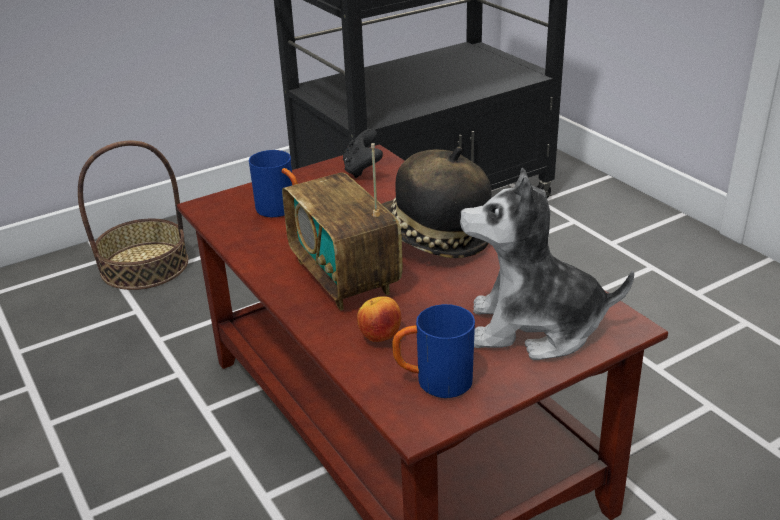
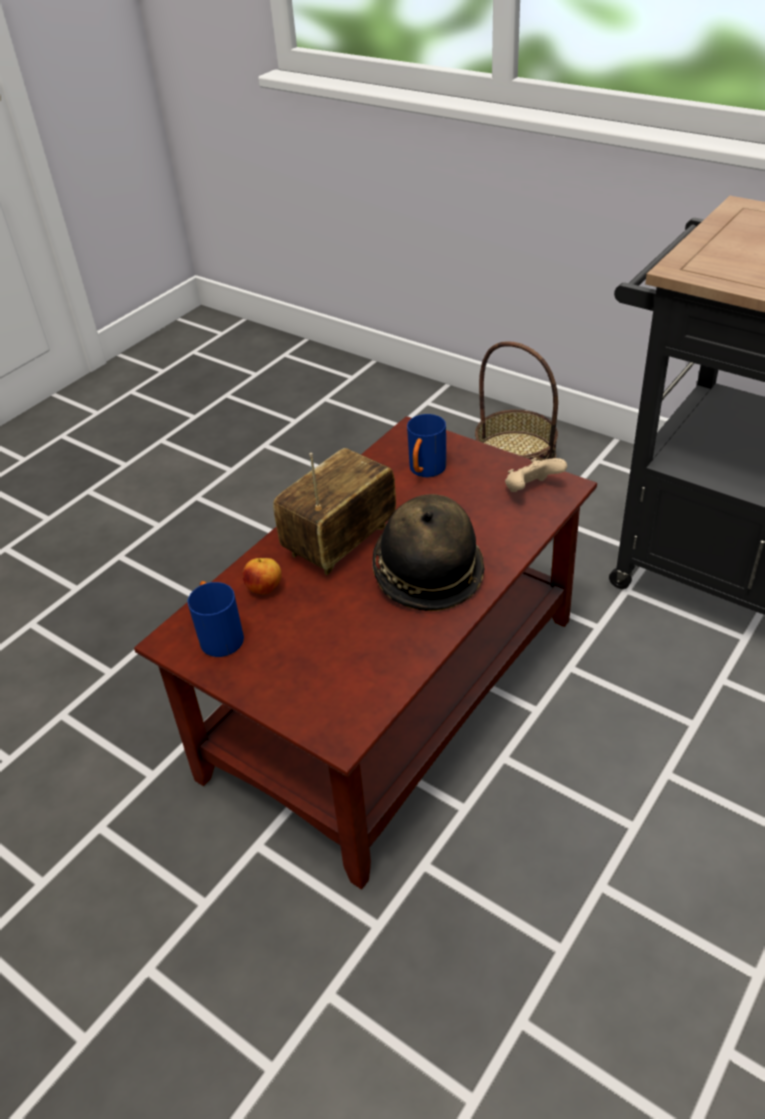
camera: 70 degrees right, 10 degrees up
(362, 170) = (531, 490): black game controller -> beige game controller
(534, 328) = (313, 676): plush toy -> none

